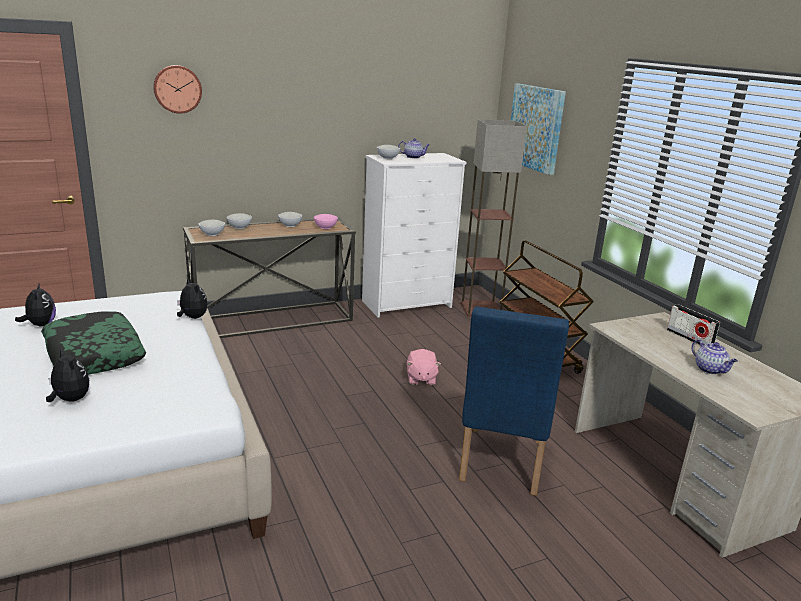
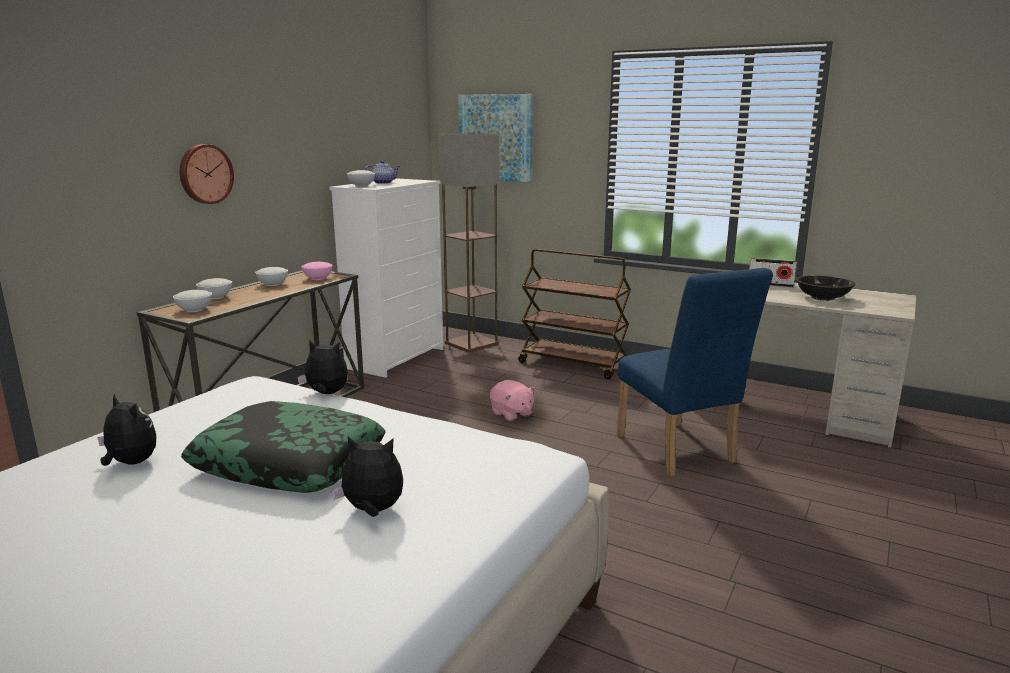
camera: 35 degrees left, 5 degrees down
(177, 89) = (108, 108): wall clock -> wall clock (205, 174)
(710, 370) = (822, 298): teapot -> black bowl

